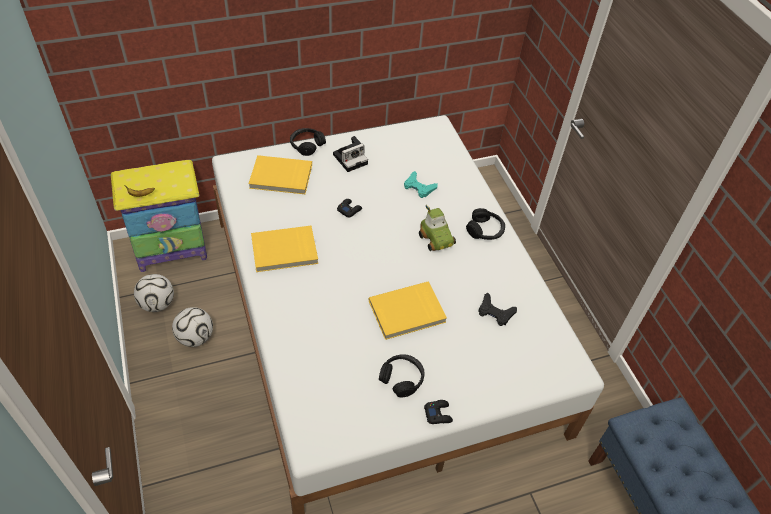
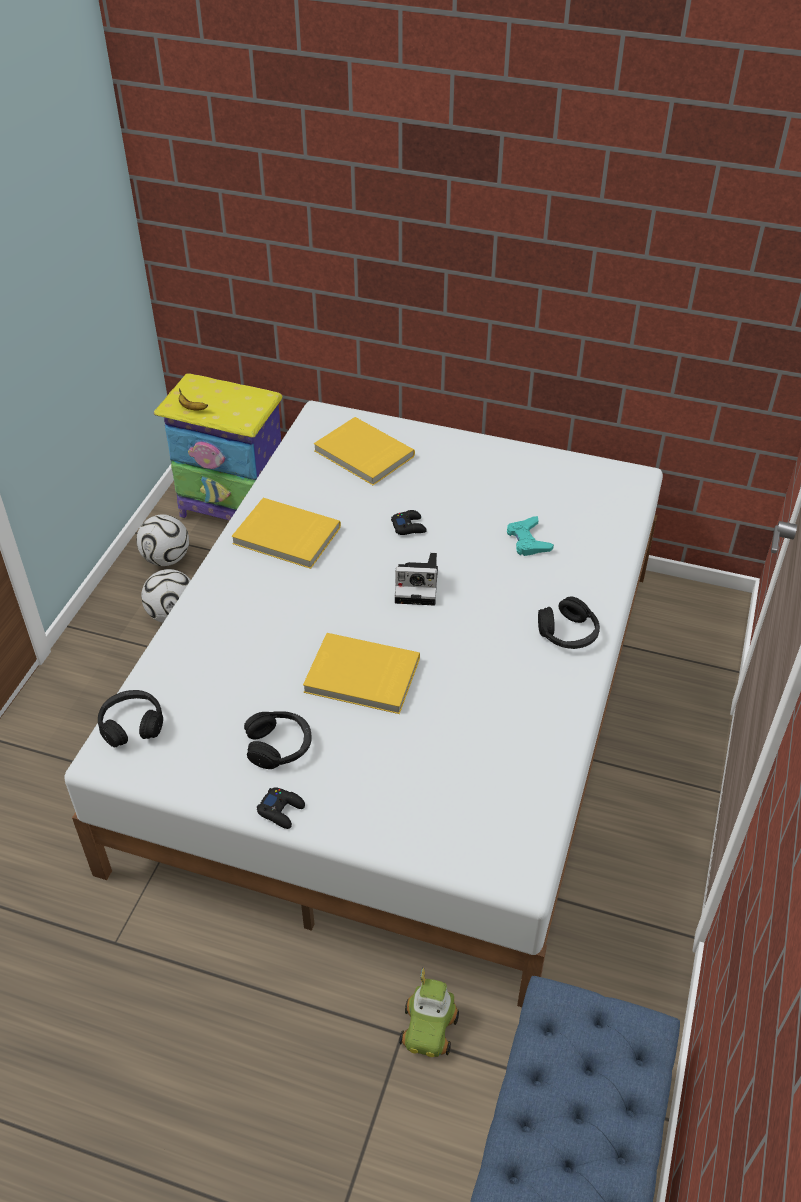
camera: 40 degrees right, 5 degrees down
(307, 145) = (431, 431): black headphones -> black headphones (132, 725)
(351, 158) = (472, 469): camera -> camera (419, 586)
(437, 239) = (489, 612): toy car -> toy car (429, 1028)
(495, 312) = (477, 738): black game controller -> none

